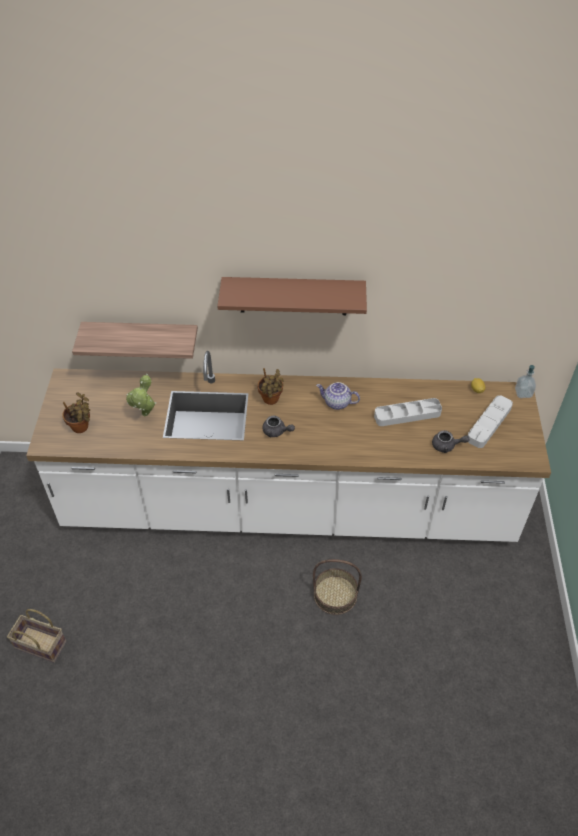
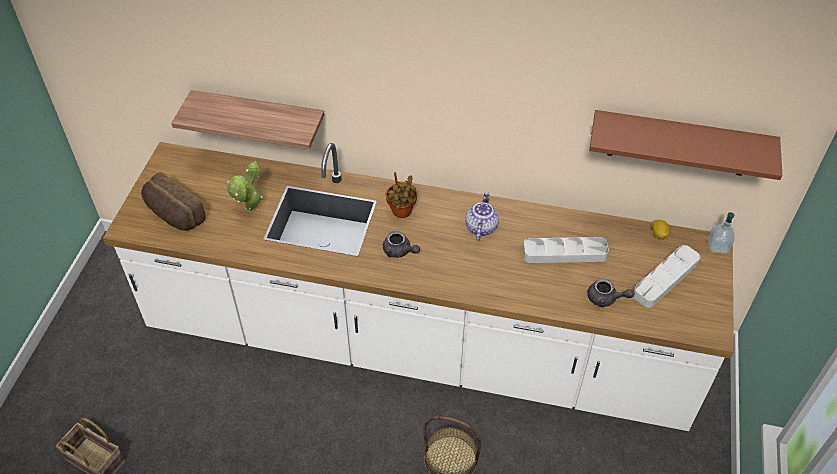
camera: 10 degrees right, 0 degrees up
(82, 428) = (173, 215): potted plant -> bread
(293, 296) = (438, 88): brown shelf -> brown shelf (679, 143)
(336, 403) = (480, 227): teapot -> teapot turned 75 degrees clockwise

